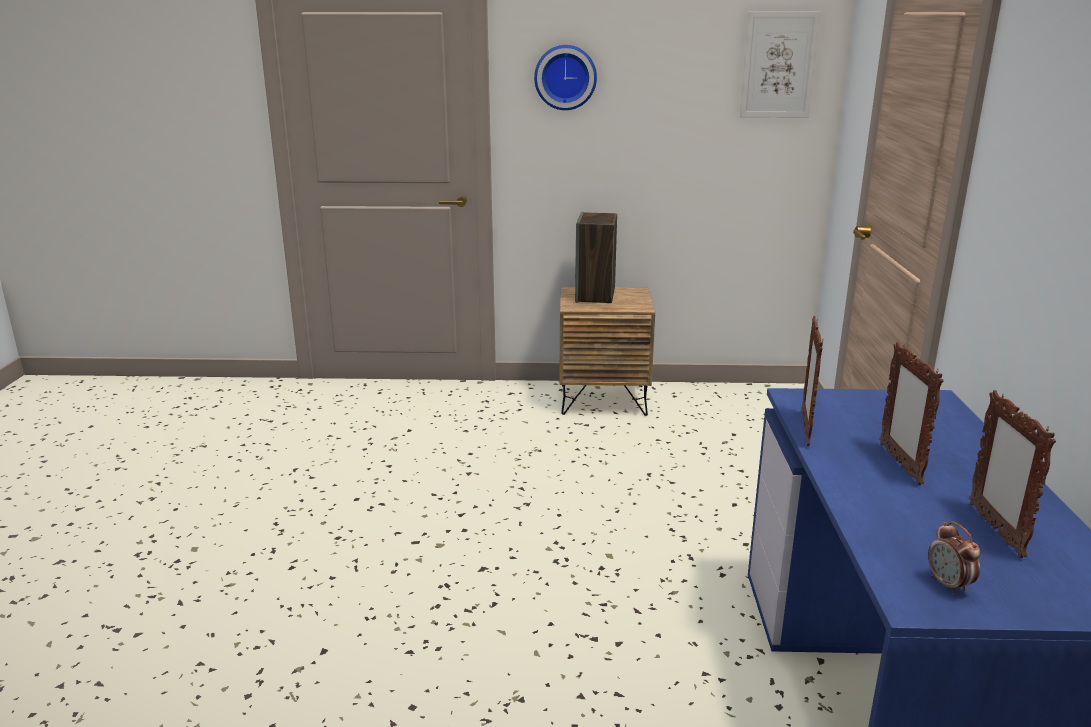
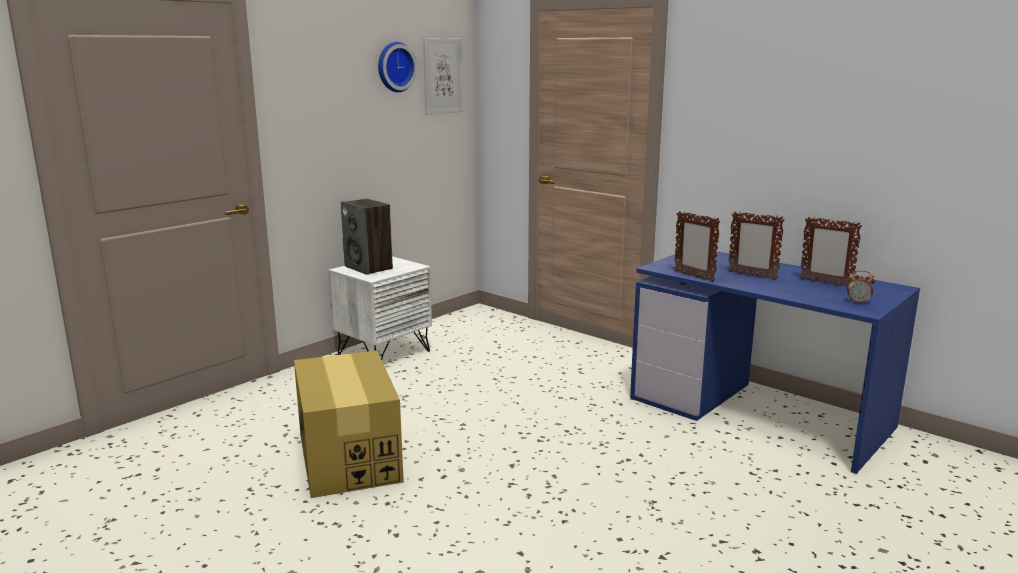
camera: 50 degrees left, 5 degrees down
(392, 481) = (349, 457): none -> cardboard box
(565, 77) = (313, 91): wall clock -> wall clock (394, 67)
(603, 399) = (383, 353): brown nightstand -> white nightstand

